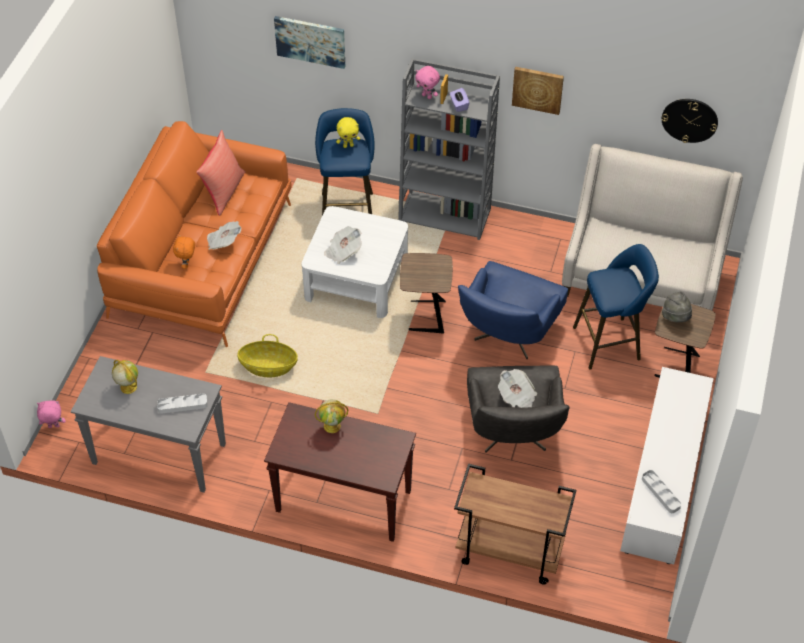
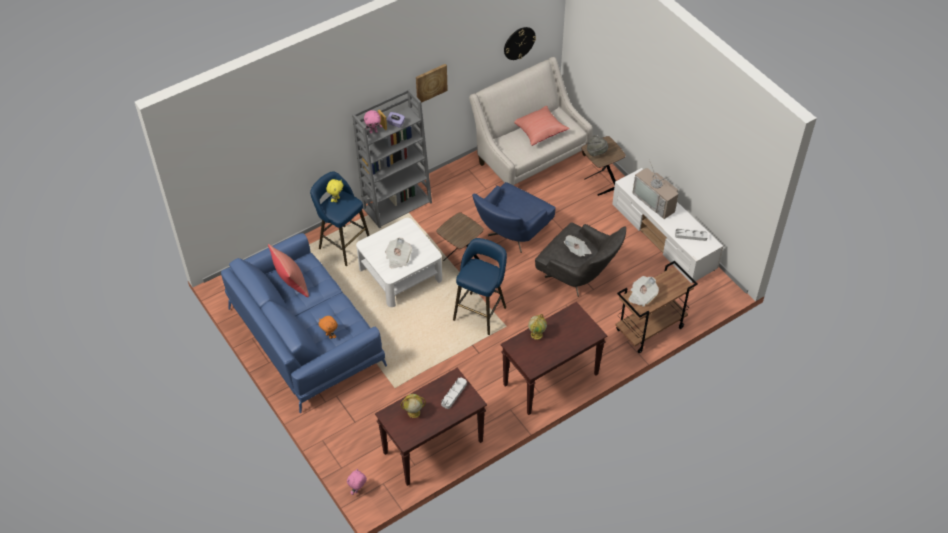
camera: 50 degrees left, 0 degrees up
(158, 454) = (432, 448): grey console table -> brown console table
(203, 258) = (305, 336): orange sofa -> blue sofa
(224, 242) = (332, 307): newspaper -> newspaper (642, 296)
(268, 367) = (422, 355): basket -> none
(310, 41) = (281, 148): picture -> none
(507, 336) = (511, 236): blue armchair -> blue armchair turned 60 degrees clockwise
(610, 342) = (559, 197): blue stool -> blue stool (481, 311)
(653, 249) = (539, 131): none -> red pillow
(676, 424) = (656, 201): none -> television

